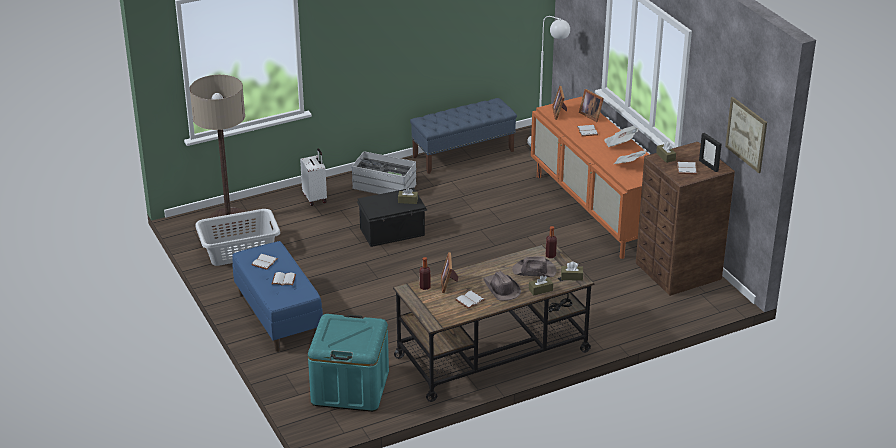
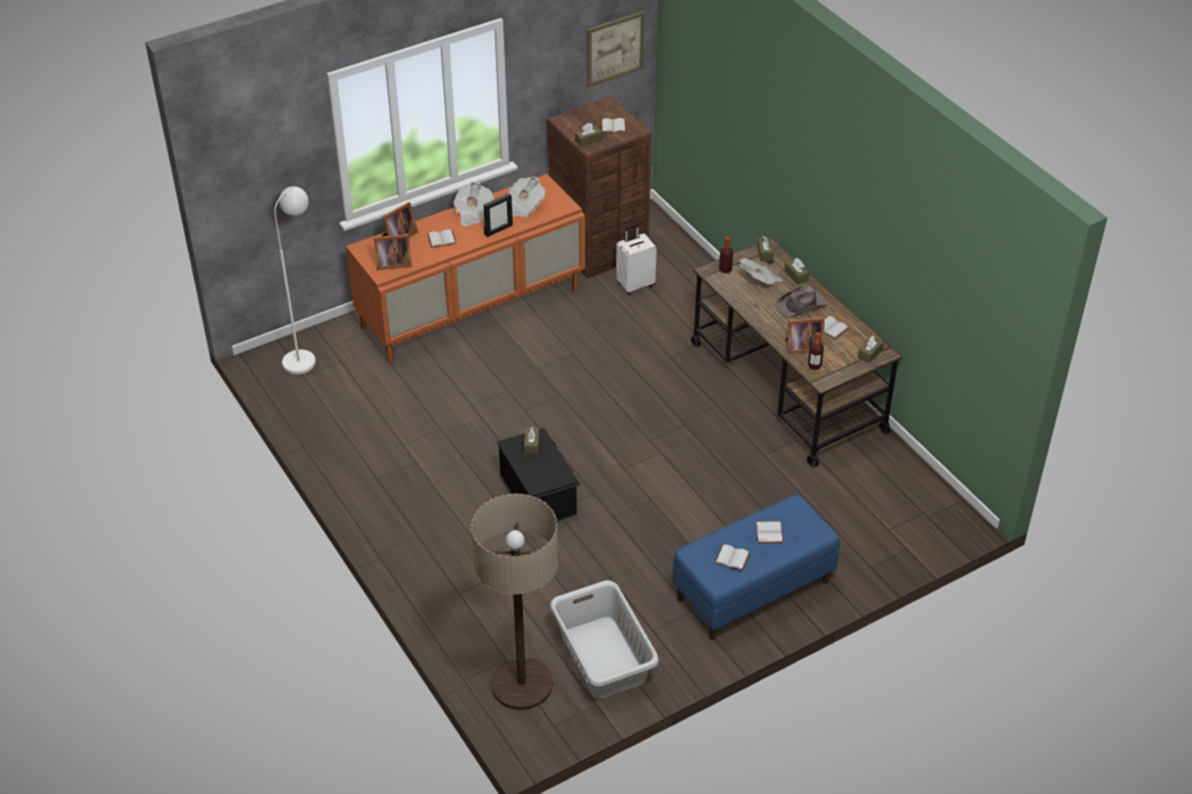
camera: 95 degrees left, 10 degrees up
(315, 198) = (453, 588): white suitcase -> white suitcase (635, 285)
(350, 388) = (881, 503): turquoise storage box -> none
(384, 186) = (418, 514): grey storage box -> none
(435, 316) = (870, 353): none -> brown tissue box
(463, 154) = (328, 436): blue bench -> none
(534, 271) = (760, 281): brown hat -> newspaper
(709, 165) = (604, 112): picture frame -> picture frame (498, 229)

